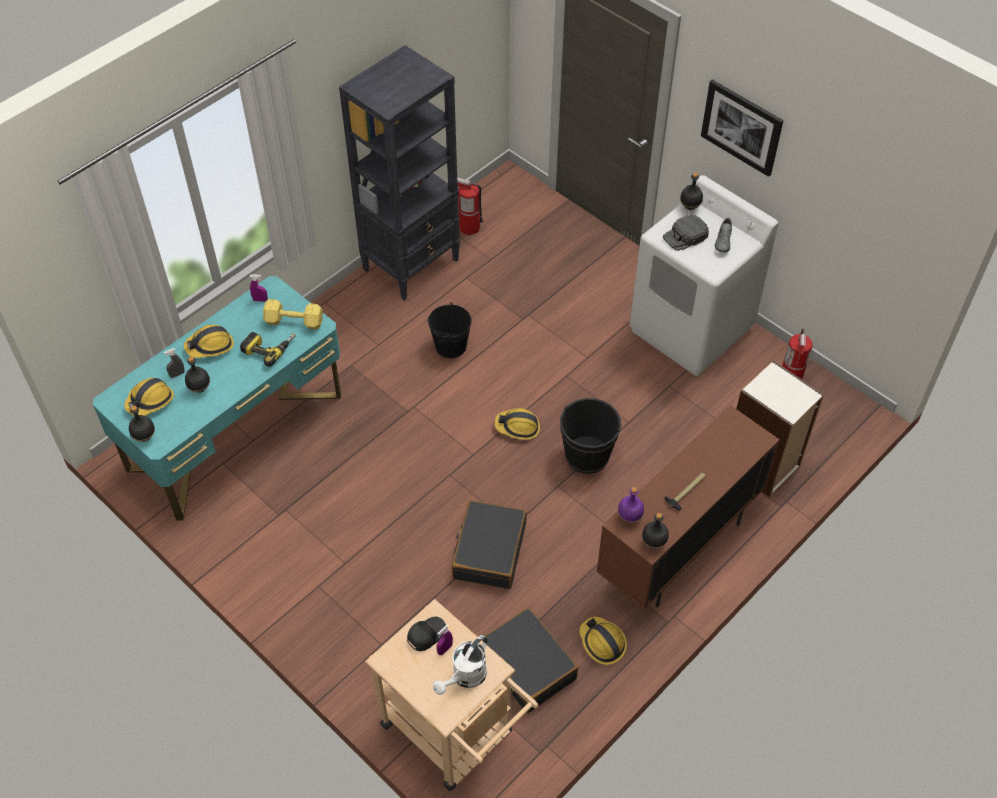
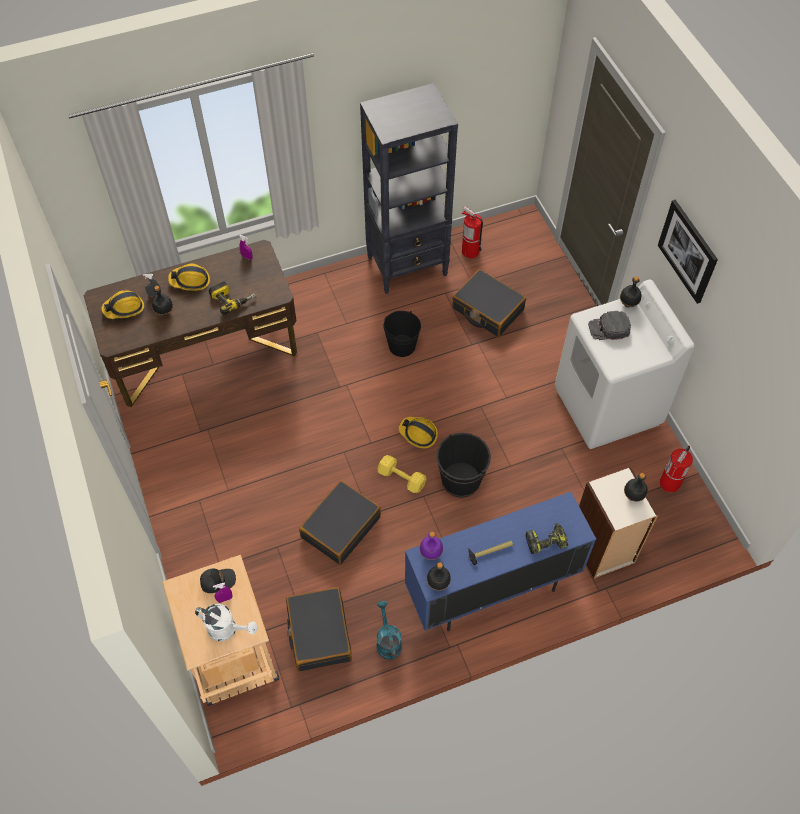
camera: 25 degrees right, 5 degrees up
(144, 437) = (105, 335): black bottle -> black bottle (633, 496)
(236, 432) = (204, 353): turquoise desk -> brown desk
(295, 322) = (263, 285): yellow dumbbell -> yellow dumbbell (402, 479)
(465, 678) = (227, 629): white watering can -> white watering can turned 135 degrees counterclockwise
(519, 279) = (487, 309): none -> black suitcase
(602, 643) = (387, 641): hard hat -> turquoise watering can
(678, 549) = (491, 590): brown cabinet -> blue cabinet
(723, 241) = (640, 345): grey shoe -> none
(734, 460) = (546, 540): none -> power drill

